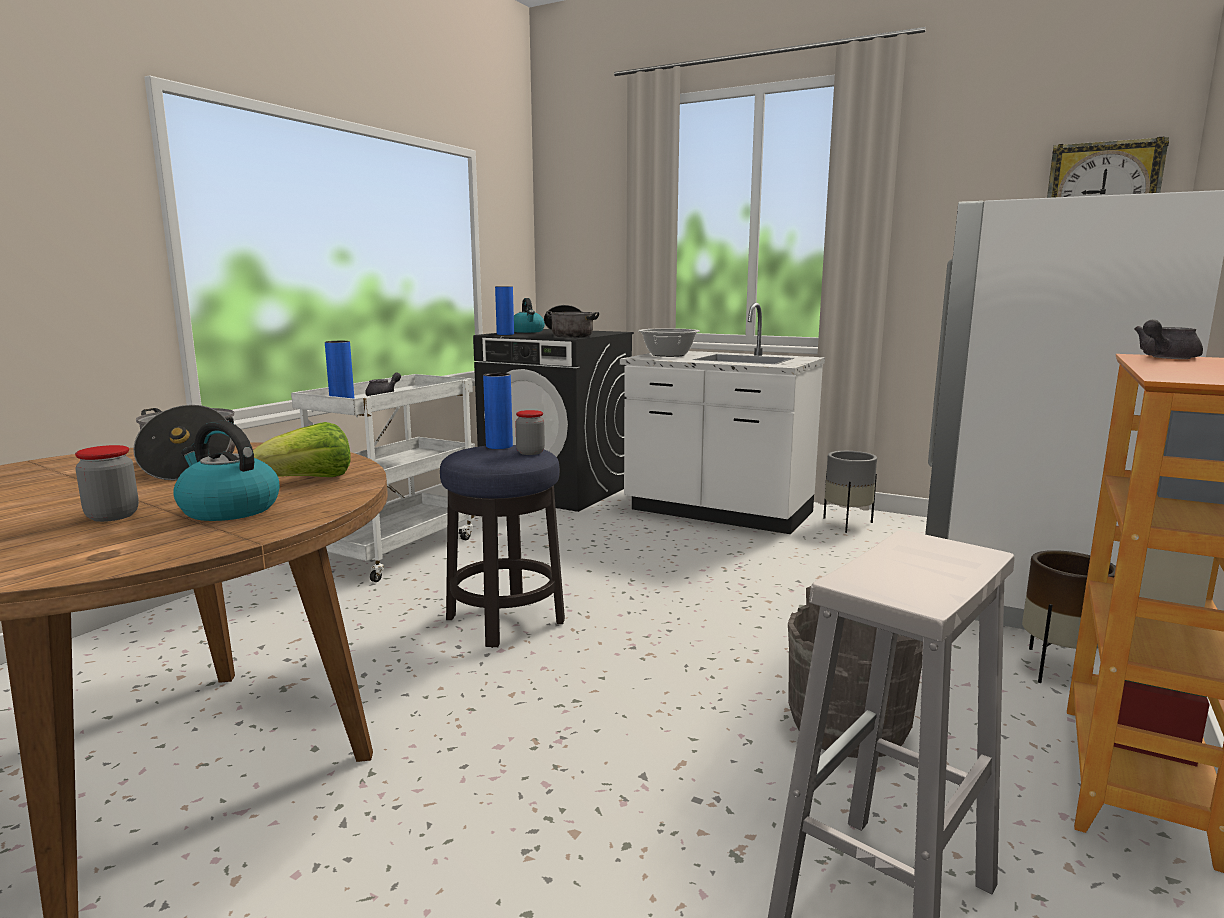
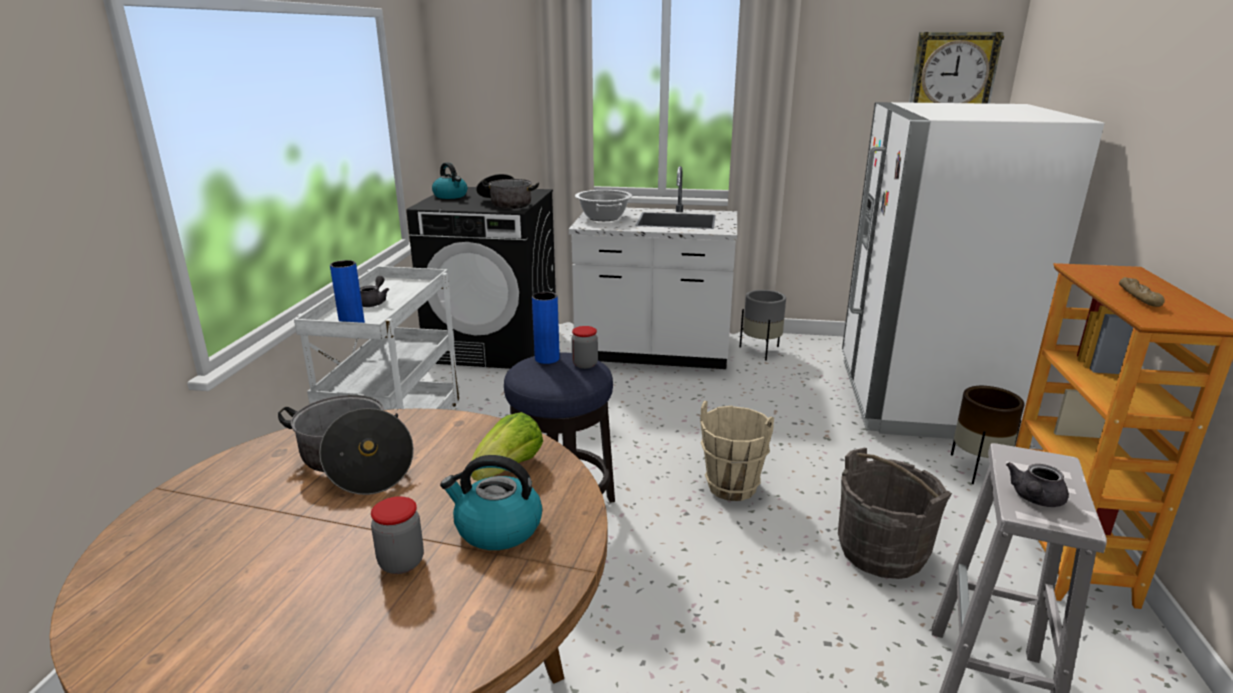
camera: 20 degrees left, 10 degrees up
(505, 334) = (438, 205): blue vase -> none
(707, 633) = (732, 486): none -> beige bucket
(1164, 358) = (1093, 272): grey teapot -> grey teapot (1034, 499)
(1191, 369) = (1138, 298): none -> bread

